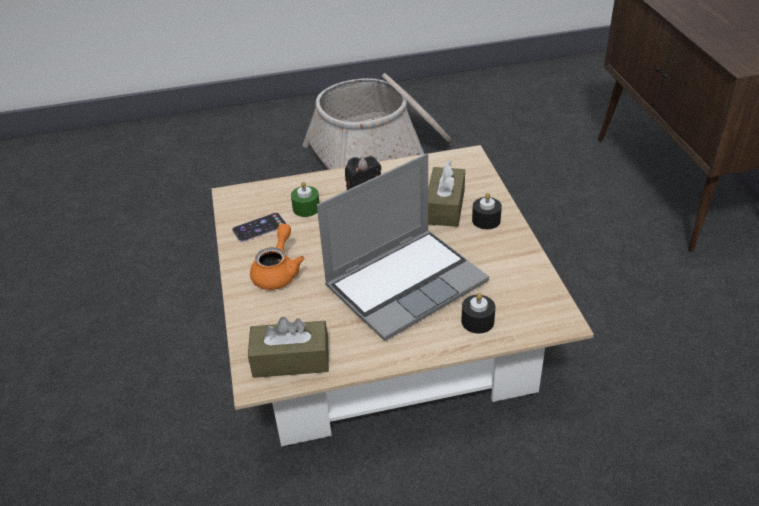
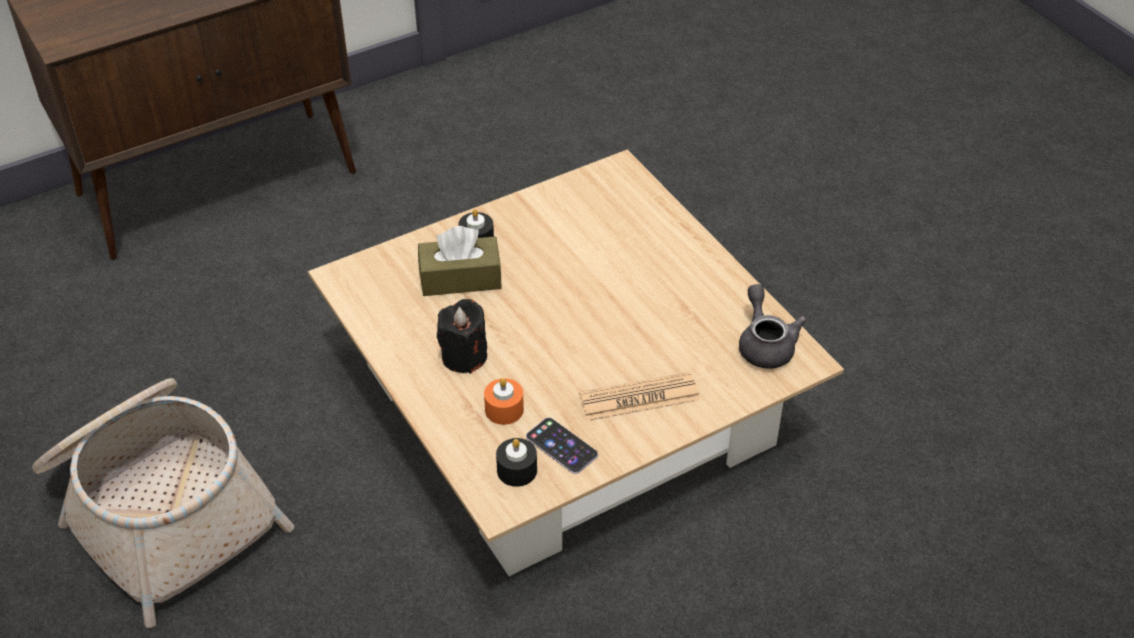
camera: 110 degrees left, 5 degrees up
(278, 272) = (639, 398): orange teapot -> newspaper
(291, 360) = (765, 344): brown tissue box -> grey teapot
(306, 208) = (504, 409): green candle -> orange candle
(406, 283) = (611, 283): laptop -> none
(477, 321) = (646, 222): black candle -> black candle (517, 470)

